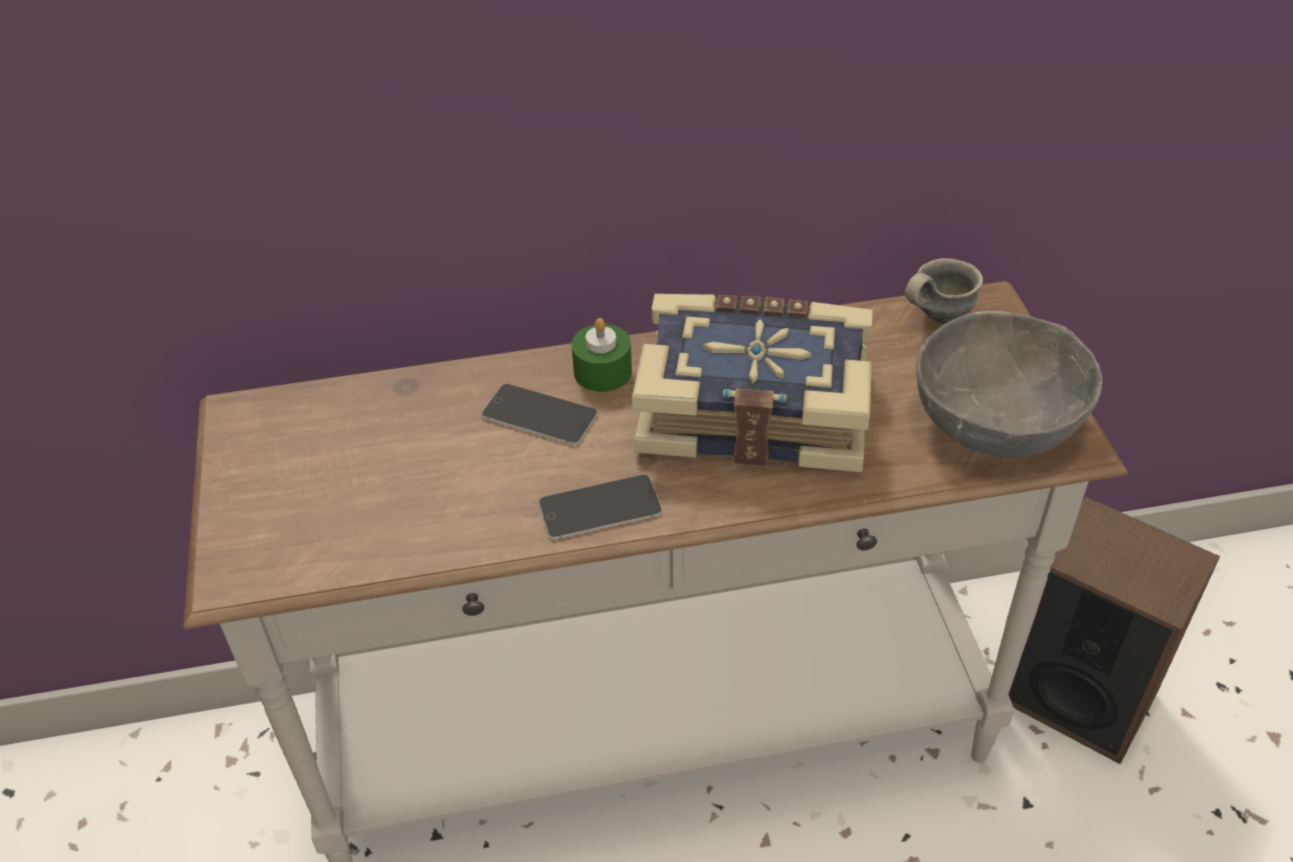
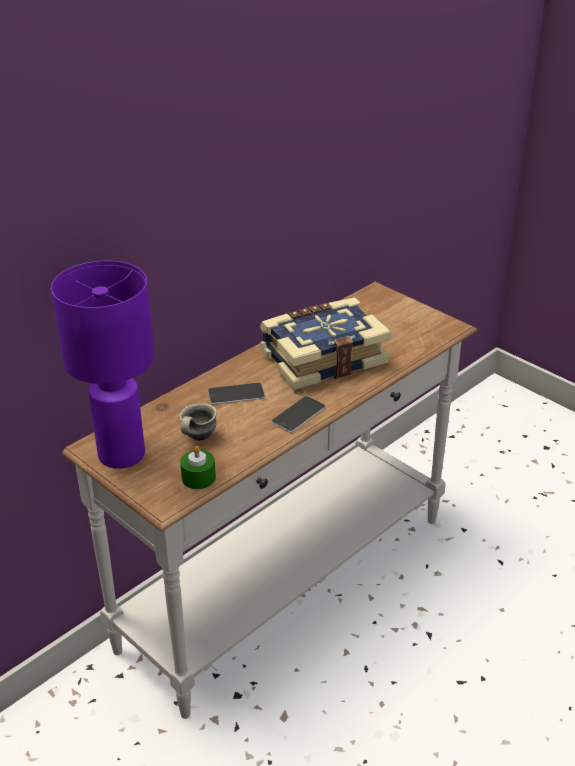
camera: 35 degrees left, 10 degrees down
(260, 451) = (121, 455): none -> purple table lamp
(602, 372) = (246, 369): green candle -> green candle (198, 478)
(935, 315) = (360, 302): grey mug -> grey mug (196, 438)
(997, 421) = (419, 329): grey bowl -> none
(1078, 696) = (452, 480): speaker -> none

